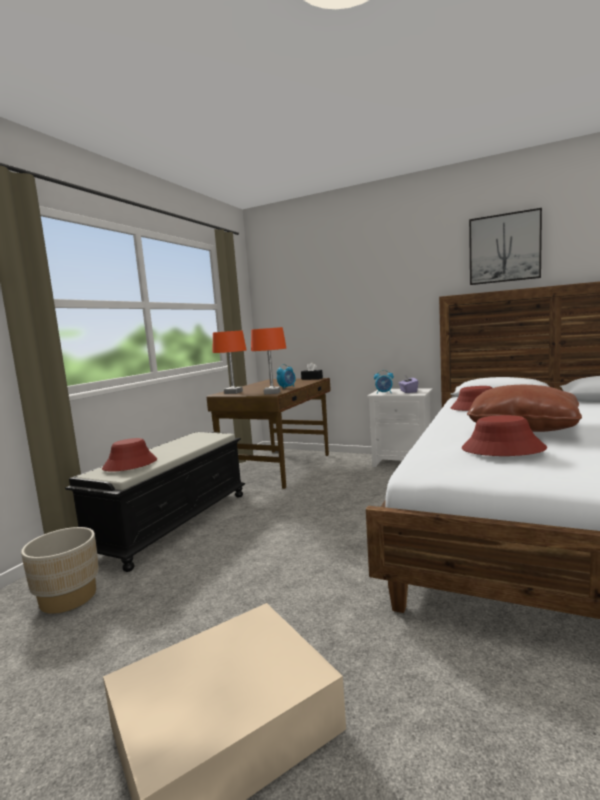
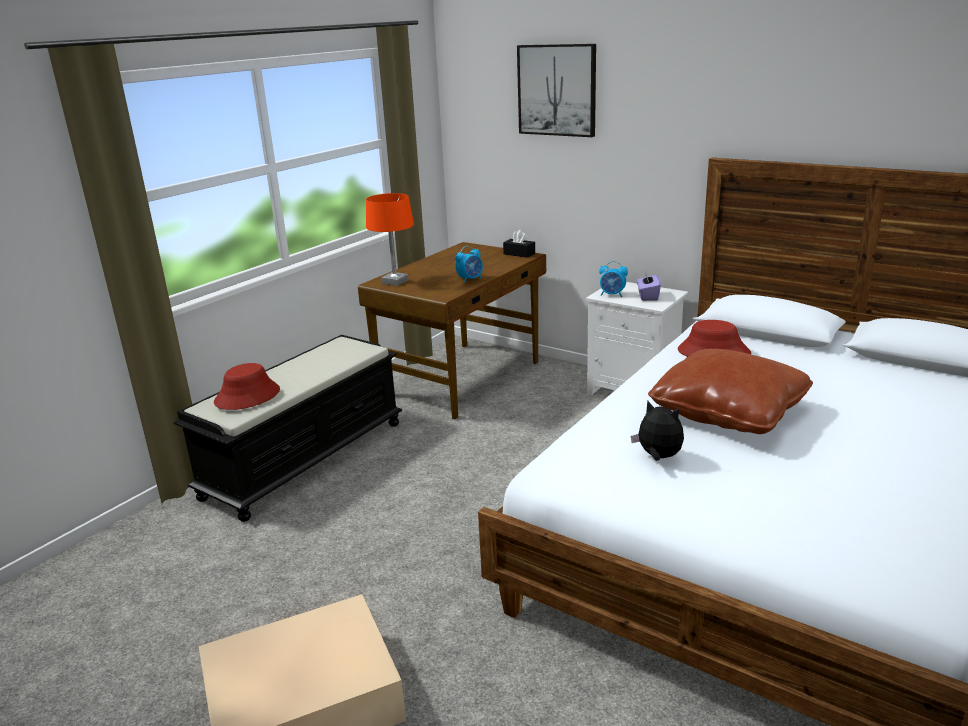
camera: 10 degrees right, 15 degrees up
(68, 598) = (179, 546): beige planter -> none
(272, 393) = (443, 293): orange table lamp -> none
(502, 449) = (658, 457): red hat -> plush toy
(504, 248) = (814, 95): picture -> picture (557, 90)

